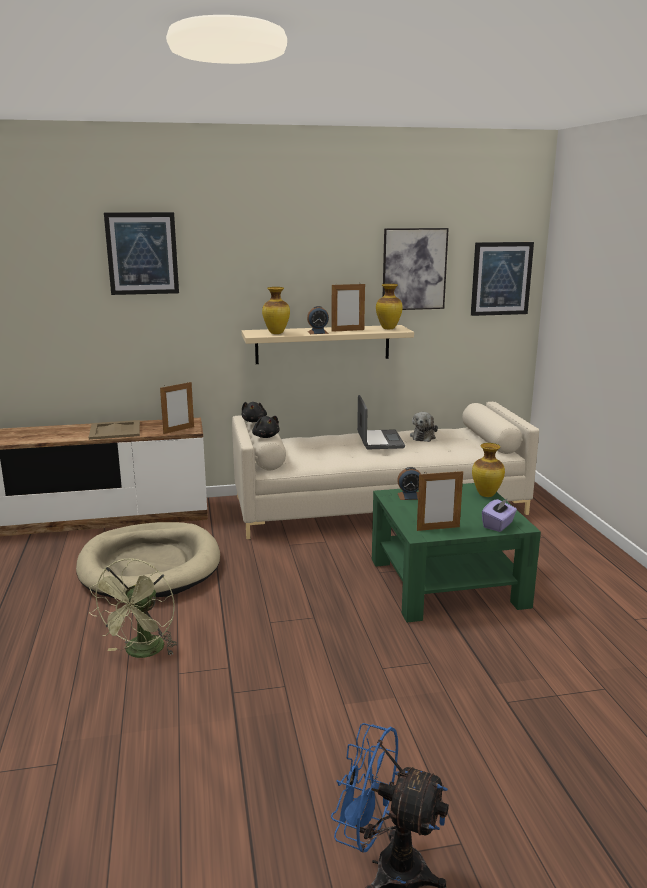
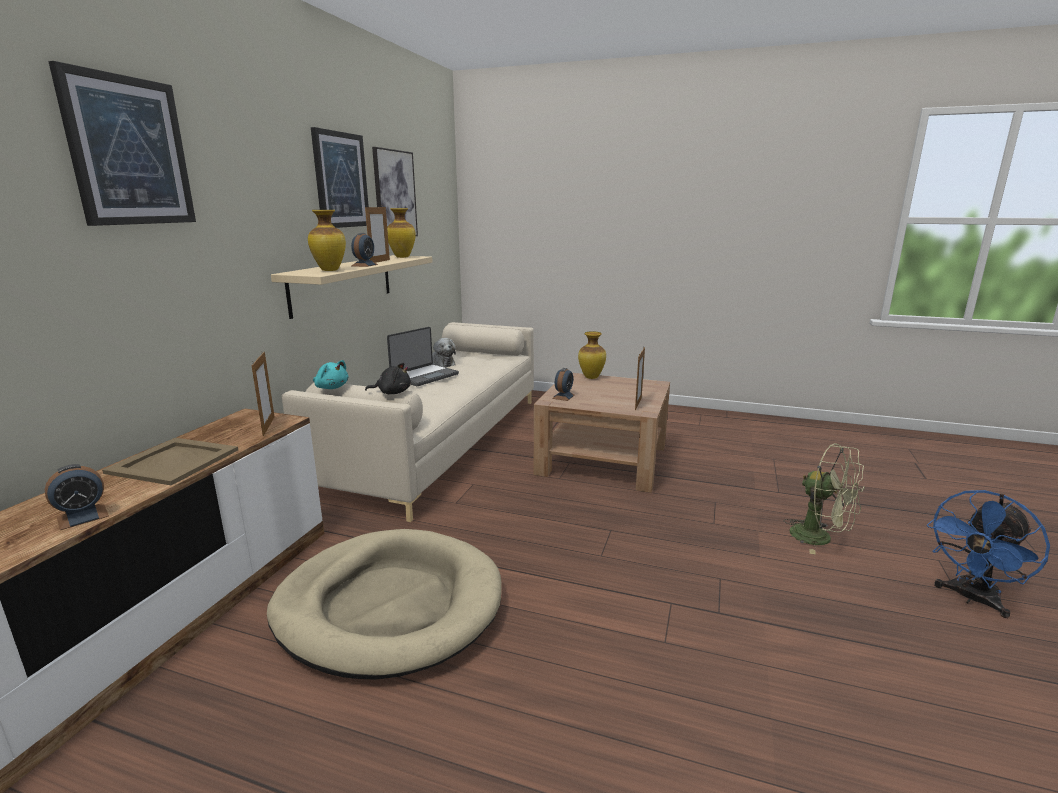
camera: 60 degrees left, 0 degrees up
(49, 438) = (83, 517): none -> alarm clock
(142, 653) = (604, 661): green fan -> green fan (820, 538)
(254, 421) = (331, 387): black plush toy -> turquoise plush toy
(379, 440) = (424, 376): laptop -> laptop turned 105 degrees clockwise
(447, 582) = (602, 459): green coffee table -> brown coffee table
(498, 525) = (649, 388): purple tissue box -> none
(501, 278) = (440, 206): picture -> picture (341, 180)

